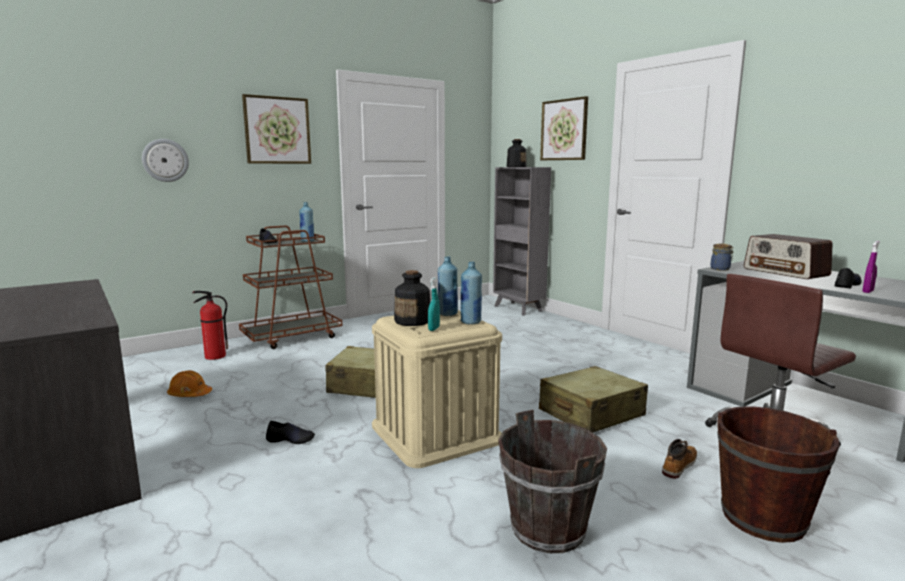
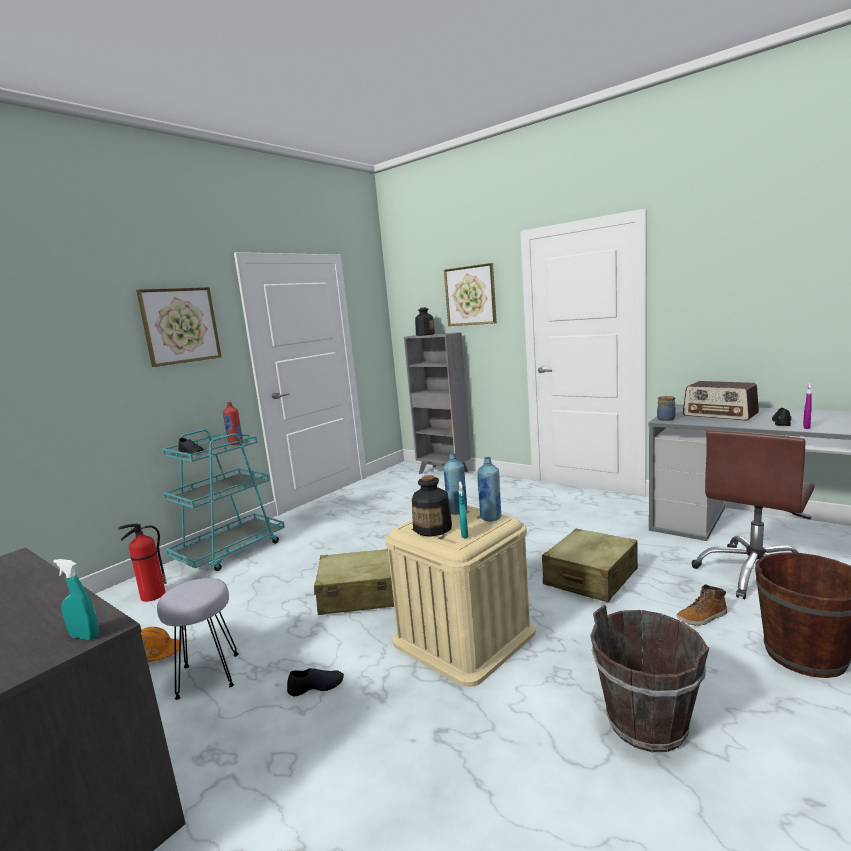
camera: 15 degrees left, 0 degrees up
(78, 325) = (84, 636): none -> turquoise spray bottle
(165, 160) = (54, 377): wall clock -> none
(219, 415) = (209, 675): none -> grey stool
(292, 337) = (230, 551): brown cart -> turquoise cart
(307, 240) = (235, 443): blue bottle -> red bottle
(678, 466) = (702, 617): boot -> boot turned 135 degrees counterclockwise

